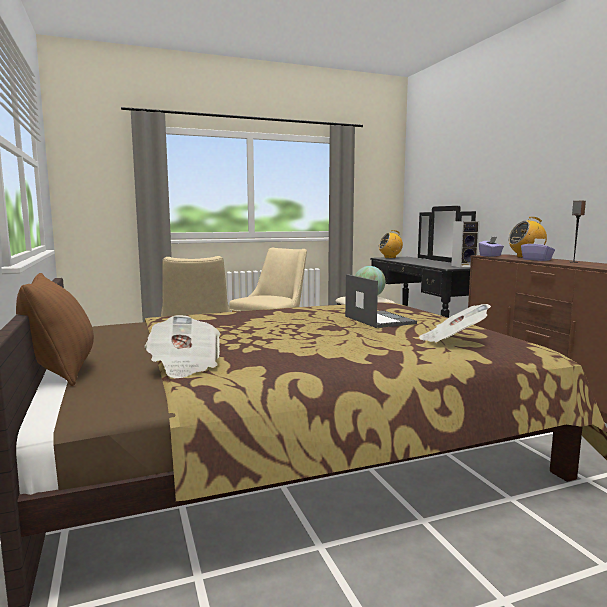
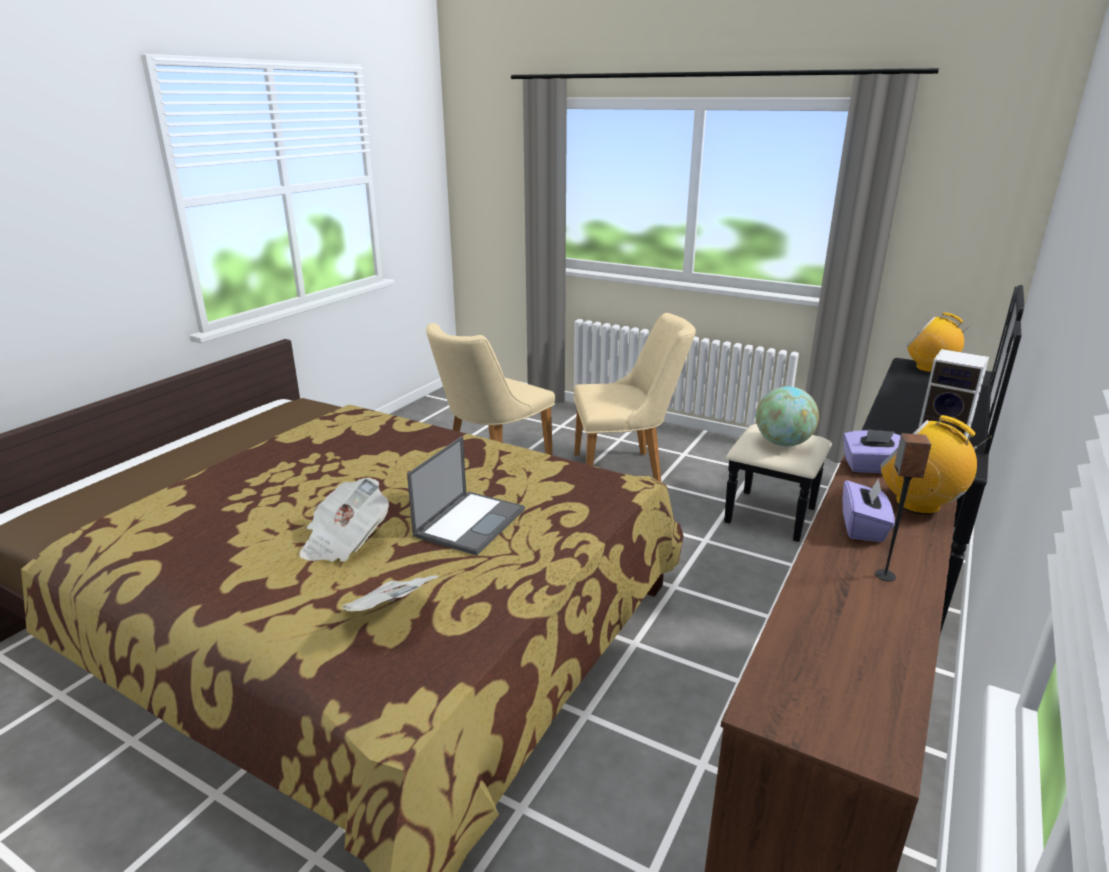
camera: 50 degrees right, 15 degrees up
(61, 371) = (129, 463): brown pillow -> none
(184, 366) = (148, 504): newspaper -> newspaper (345, 541)

